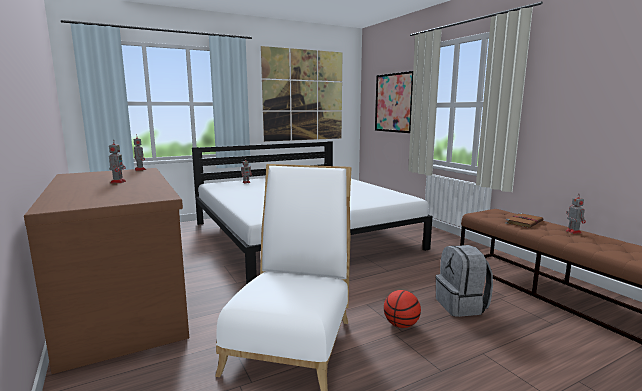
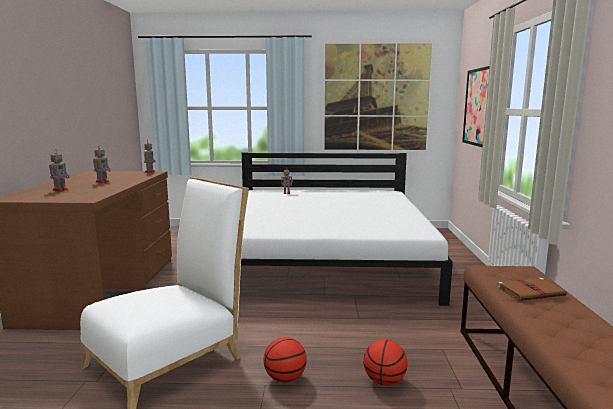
camera: 30 degrees right, 0 degrees up
(461, 306) = (384, 381): grey backpack -> basketball
(572, 231) = (582, 320): toy robot -> toy robot (61, 190)

